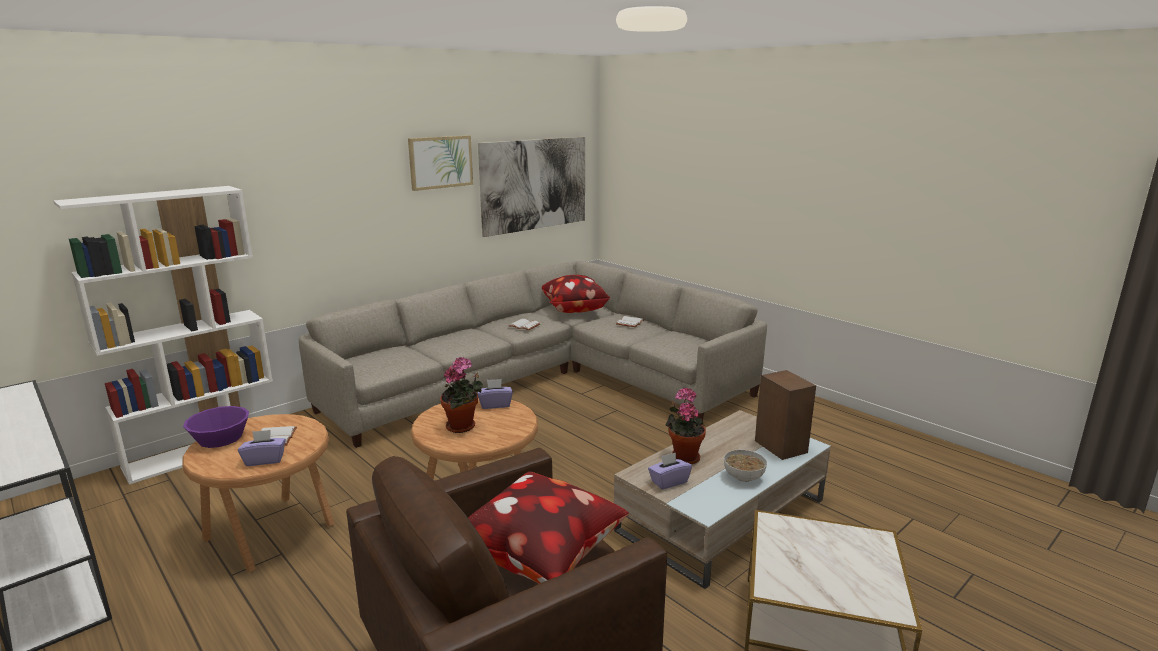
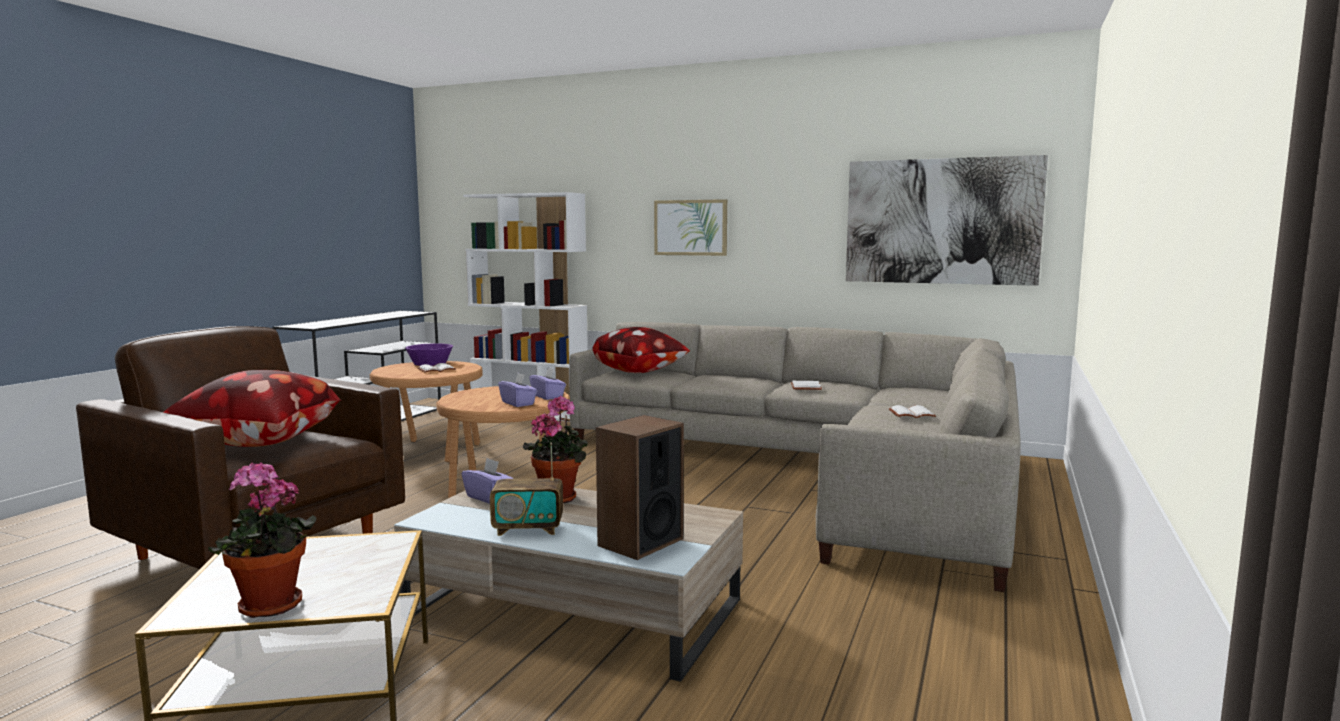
camera: 65 degrees right, 10 degrees down
(265, 460) = (401, 373): purple tissue box -> purple tissue box (518, 403)
(440, 162) = (796, 184): picture -> picture (690, 227)
(463, 427) = (489, 396): potted plant -> potted plant (269, 608)
(573, 309) = (909, 394): pillow -> pillow (639, 371)
(743, 476) = (528, 529): bowl -> radio

